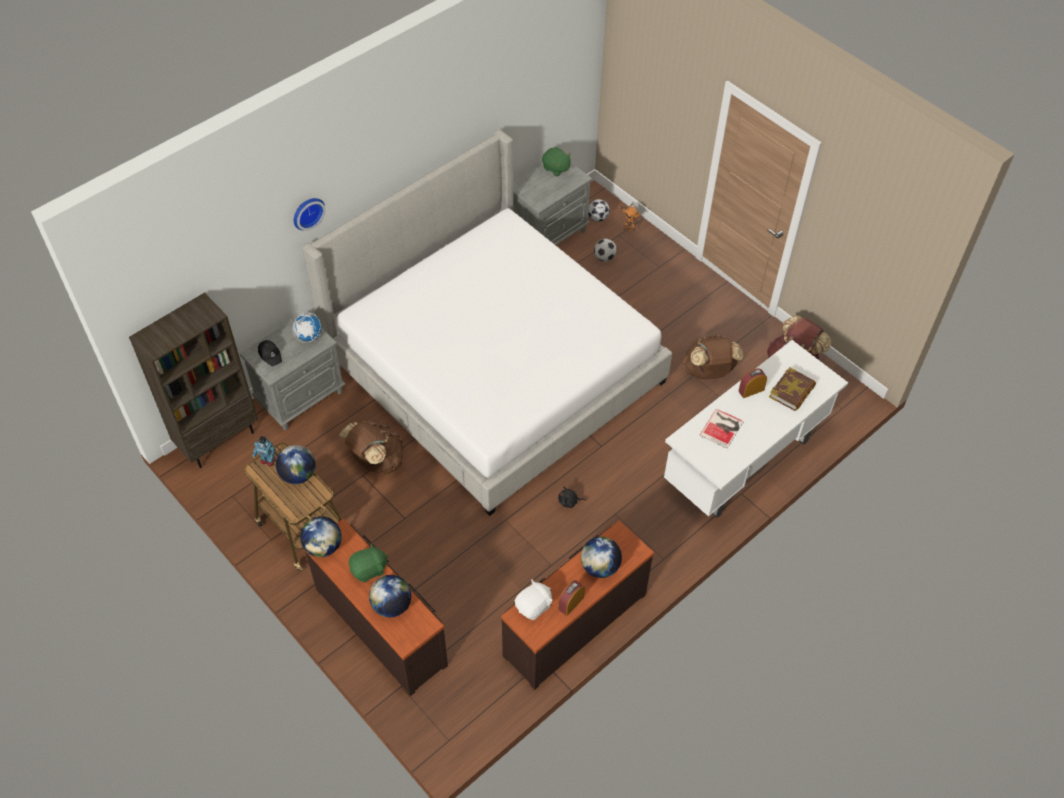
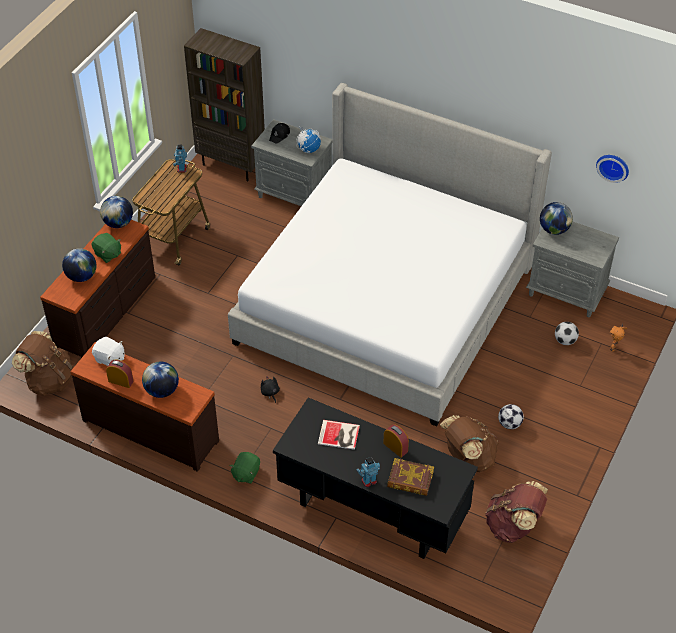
camera: 70 degrees right, 5 degrees down
(298, 475) = (175, 189): globe -> globe (554, 229)
(307, 212) = (355, 61): wall clock -> wall clock (613, 166)
(376, 461) = (254, 258): brown backpack -> brown backpack (49, 380)
(556, 168) = (597, 239): green plush toy -> green plush toy (245, 473)
(598, 218) = (613, 322): football -> football (509, 424)
(744, 464) = (371, 512): white desk -> black desk
(783, 422) = (368, 481): none -> toy robot

